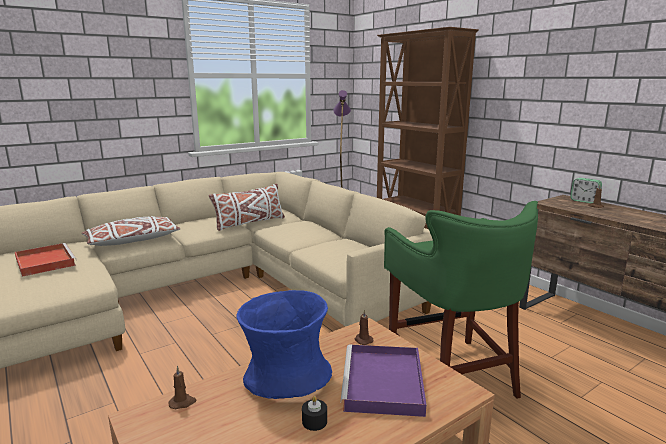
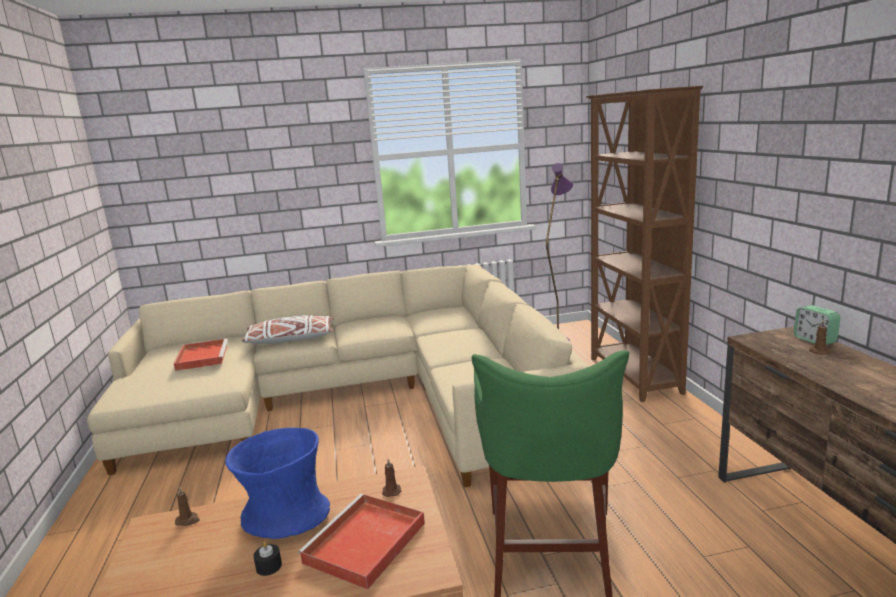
camera: 25 degrees right, 0 degrees up
(249, 223) = (416, 327): white pillow -> none
(384, 384) = (364, 544): purple tray -> red tray

